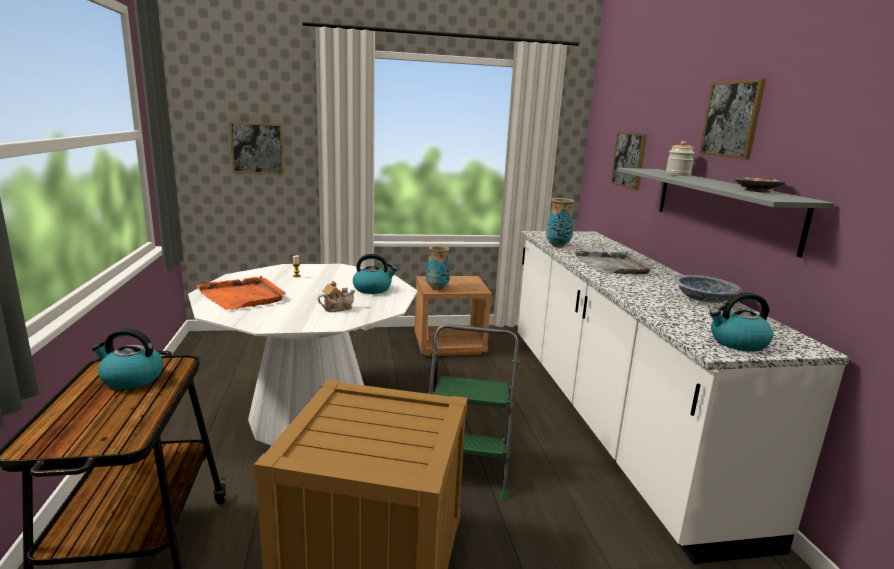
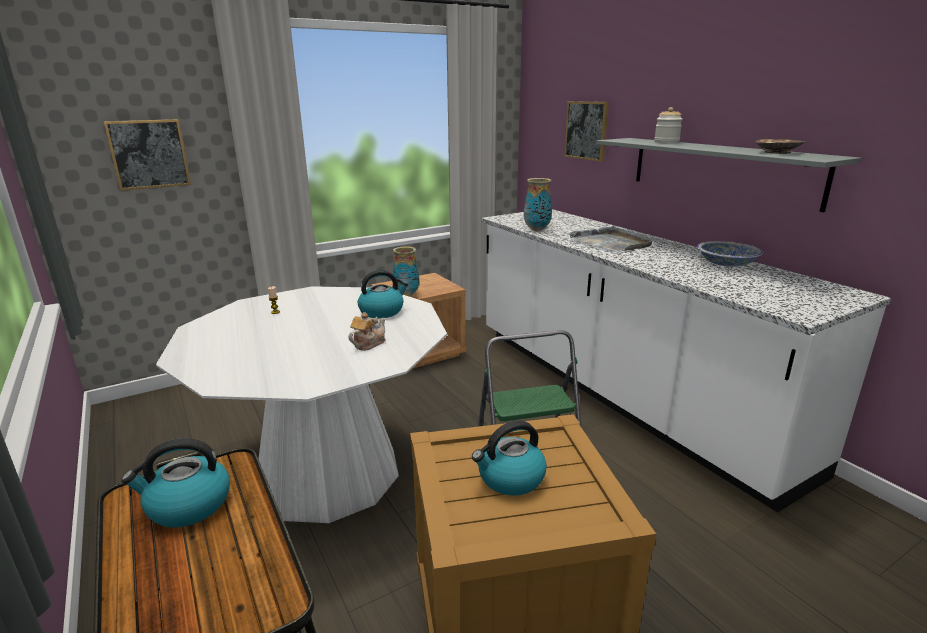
camera: 20 degrees left, 5 degrees up
(243, 296) = (236, 352): orange tray -> none
(732, 119) = (725, 82): picture -> none
(737, 343) = (806, 302): kettle -> kettle (510, 478)

